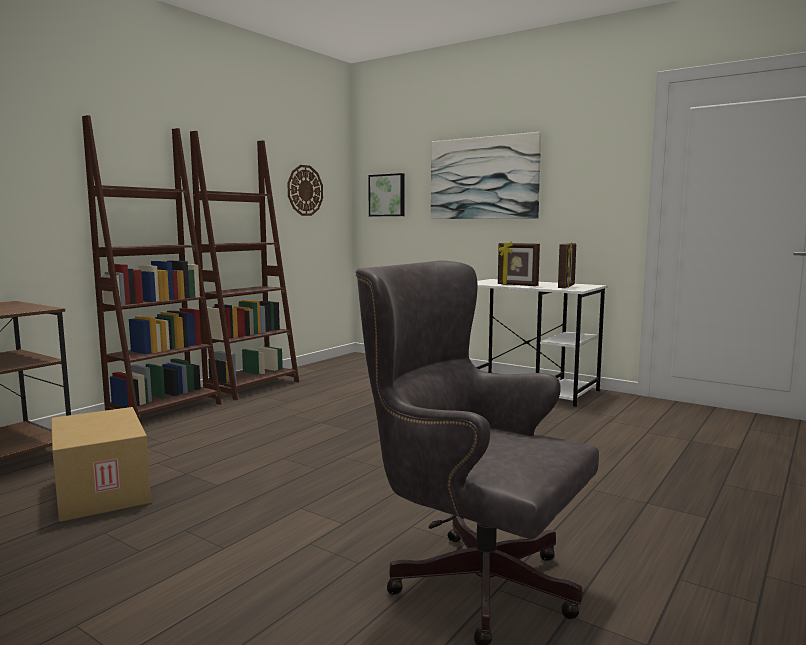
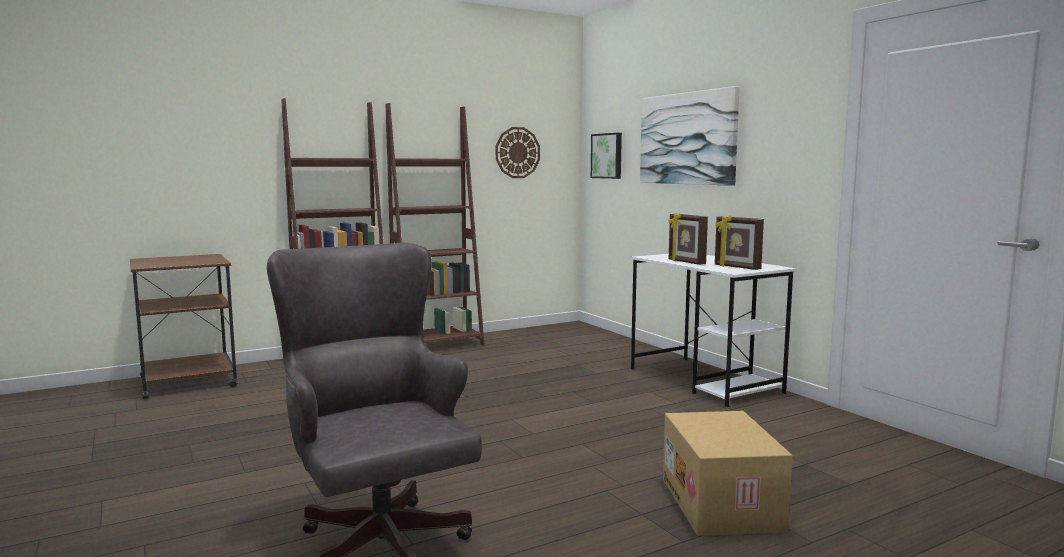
camera: 25 degrees right, 0 degrees up
(104, 491) = (224, 415): cardboard box -> cardboard box (723, 504)
(567, 287) = (736, 267): picture frame -> picture frame turned 90 degrees clockwise

